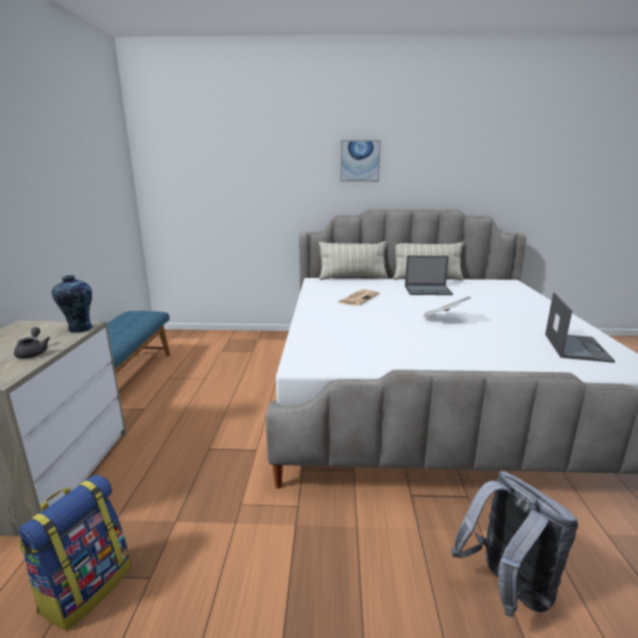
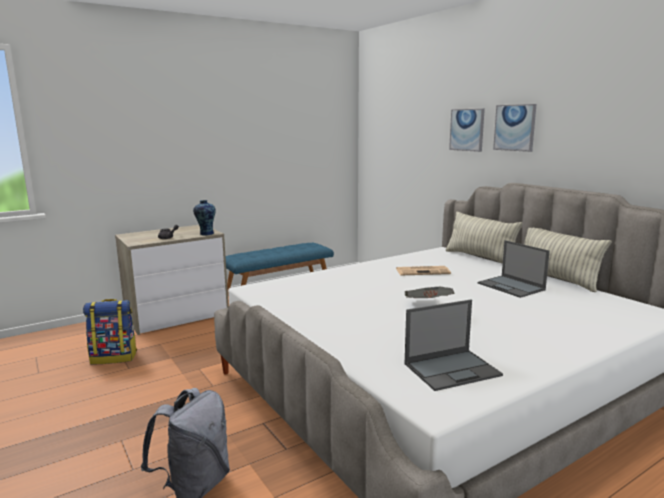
camera: 55 degrees right, 5 degrees down
(306, 163) = (467, 130): none -> picture

